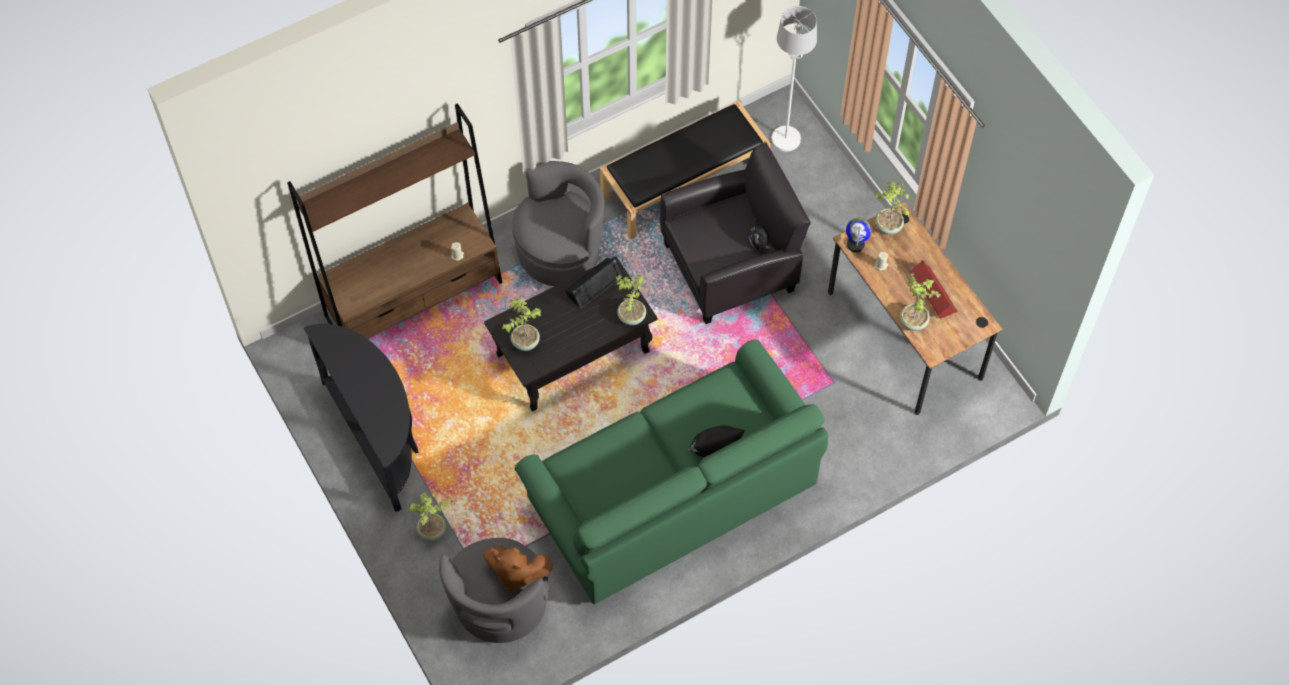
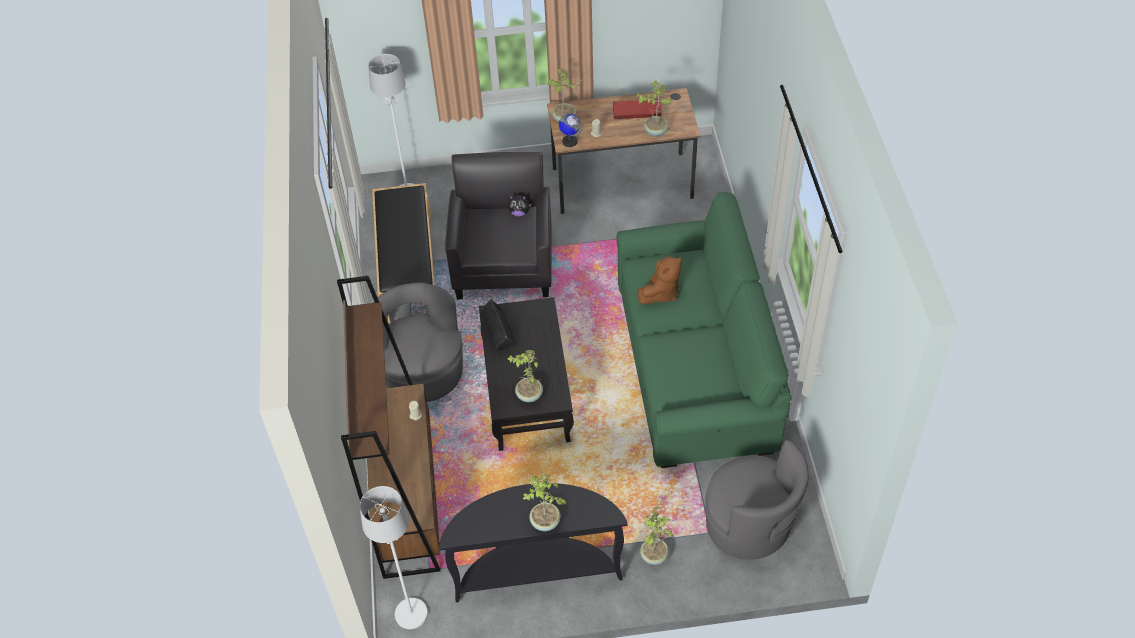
camera: 65 degrees left, 10 degrees down
(298, 353) = (411, 614): none -> white floor lamp
(516, 572) = (754, 474): brown plush toy -> brown plush toy (661, 293)
(631, 316) = (544, 314): potted plant -> potted plant (545, 522)
(714, 449) = (701, 294): black pillow -> none

